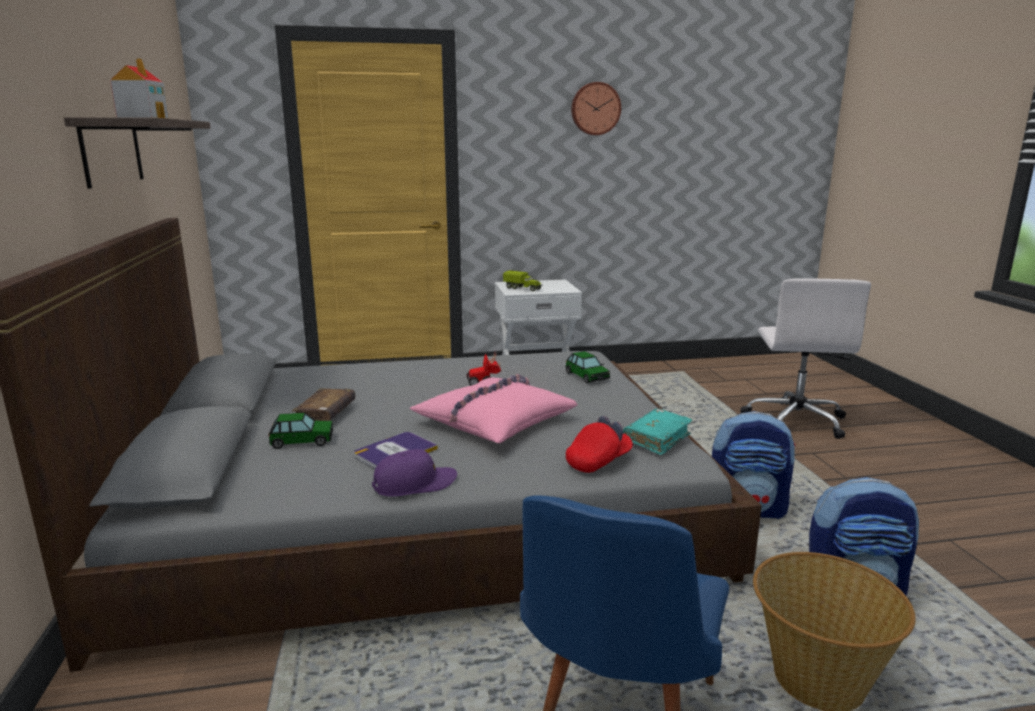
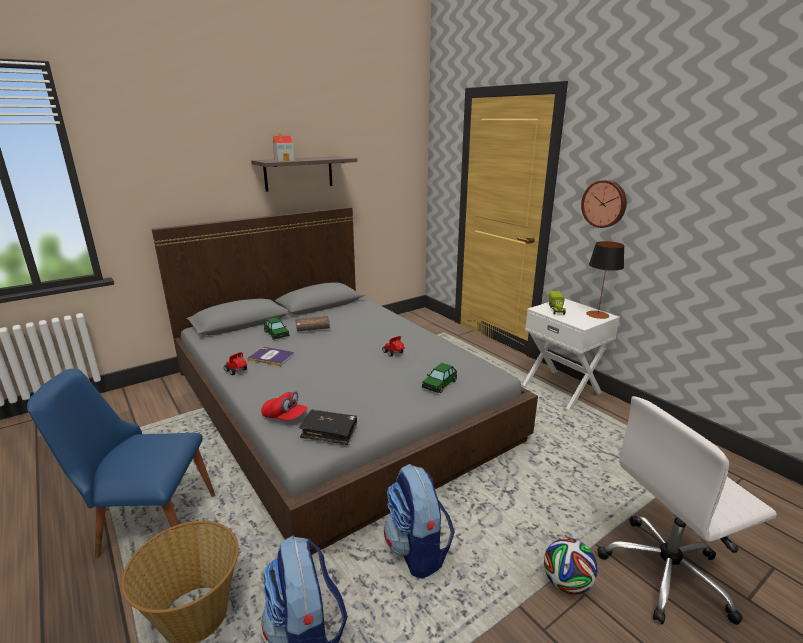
camera: 65 degrees right, 5 degrees up
(415, 484) = (237, 371): purple cap -> toy car
(494, 421) = (328, 371): pink pillow -> none
(553, 282) = (597, 314): none -> table lamp
(595, 109) = (681, 154): wall clock -> wall clock (604, 203)
(657, 439) = (329, 432): turquoise book -> black book
(800, 456) = (566, 583): none -> football

